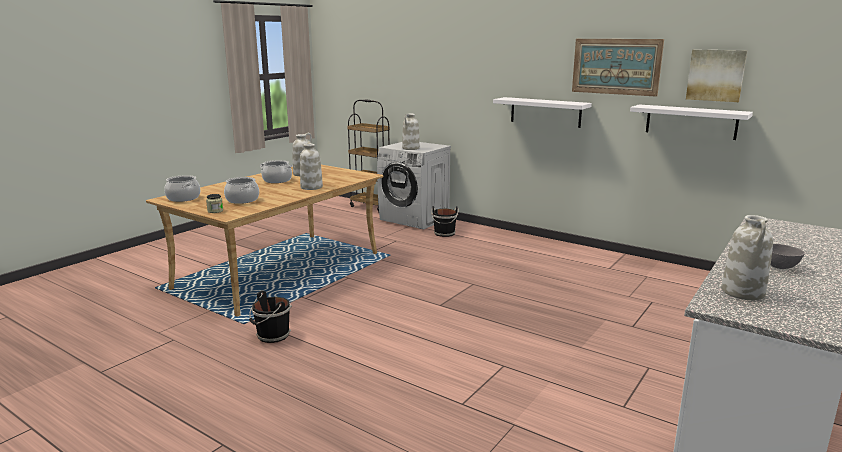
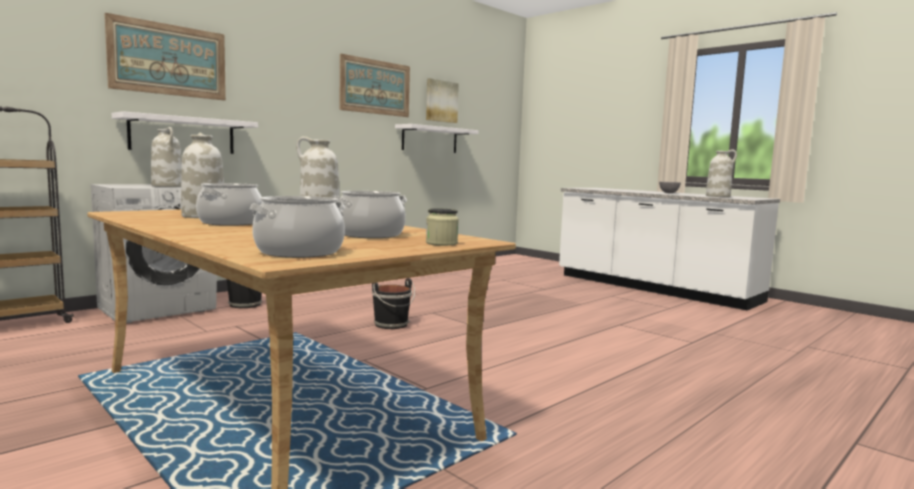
camera: 80 degrees left, 10 degrees down
(272, 336) = (562, 413): black bucket -> black bucket (392, 325)
(447, 63) = (169, 60): none -> picture
(545, 112) = (313, 132): white shelf -> white shelf (183, 135)

